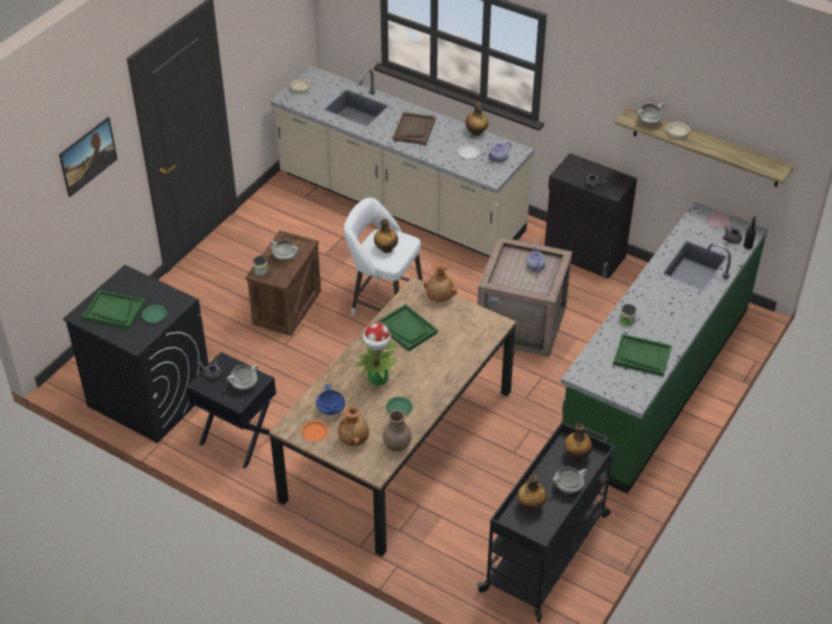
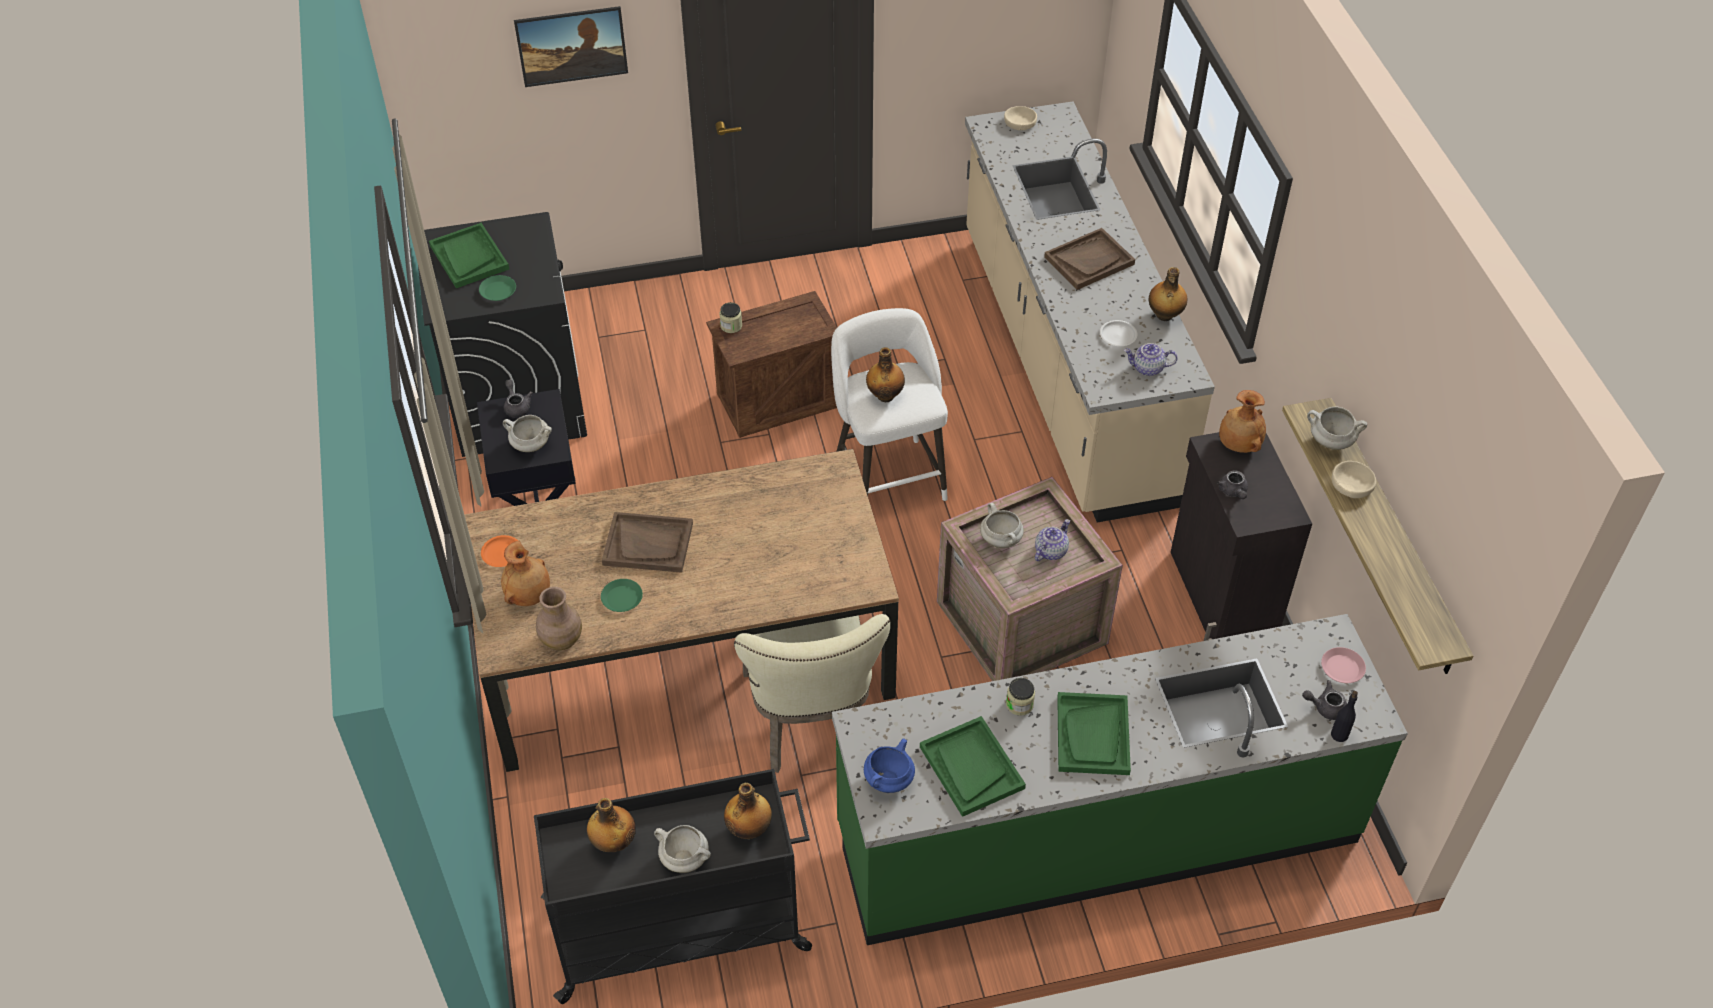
camera: 45 degrees right, 5 degrees up
(285, 257) = (778, 329): white cooking pot -> white cooking pot (1001, 540)
(331, 410) = (552, 541): blue cooking pot -> blue cooking pot (888, 780)
(378, 378) = (648, 544): potted plant -> brown tray
(407, 329) = (759, 509): green tray -> green tray (1093, 735)
(439, 298) = (847, 499): brown vase -> brown vase (1238, 444)
(489, 429) = (810, 722): none -> beige chair

